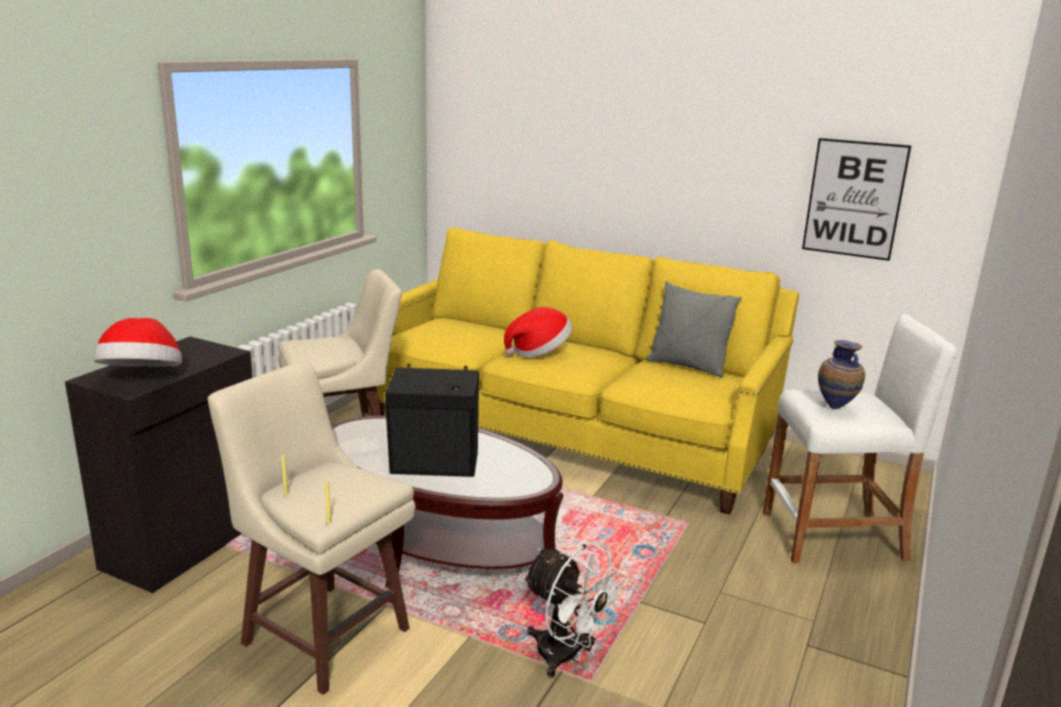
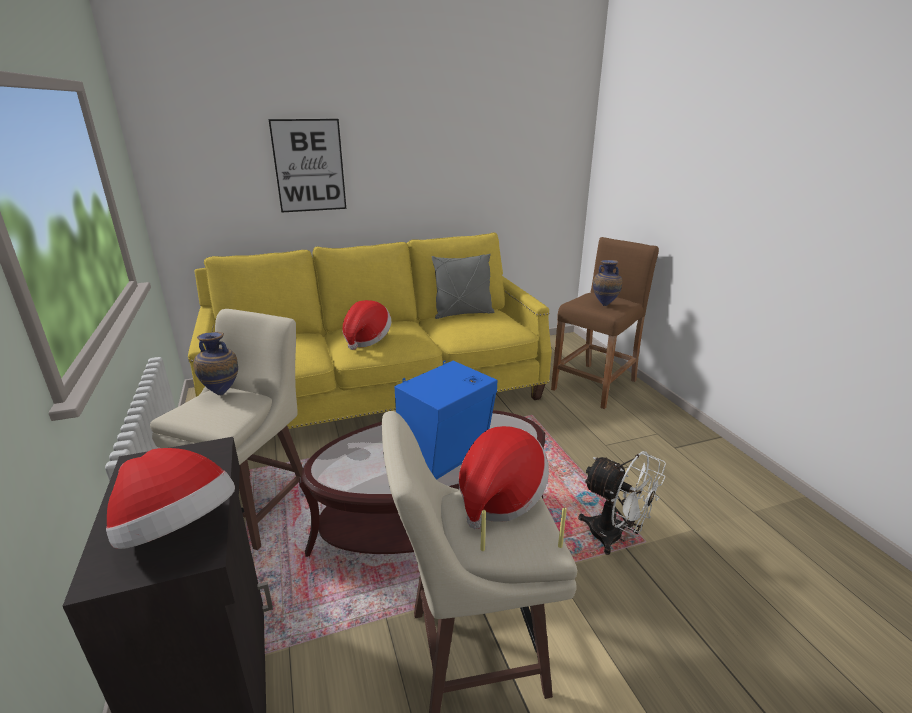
camera: 45 degrees left, 5 degrees up
(341, 340) = (222, 392): none -> vase
(357, 479) = (500, 496): none -> hat
(436, 465) = (447, 456): black speaker -> blue speaker
(567, 657) = (614, 537): white fan -> white fan turned 45 degrees clockwise
(833, 537) = (595, 385): white stool -> brown stool
(854, 199) = (519, 173): picture -> picture (309, 166)

